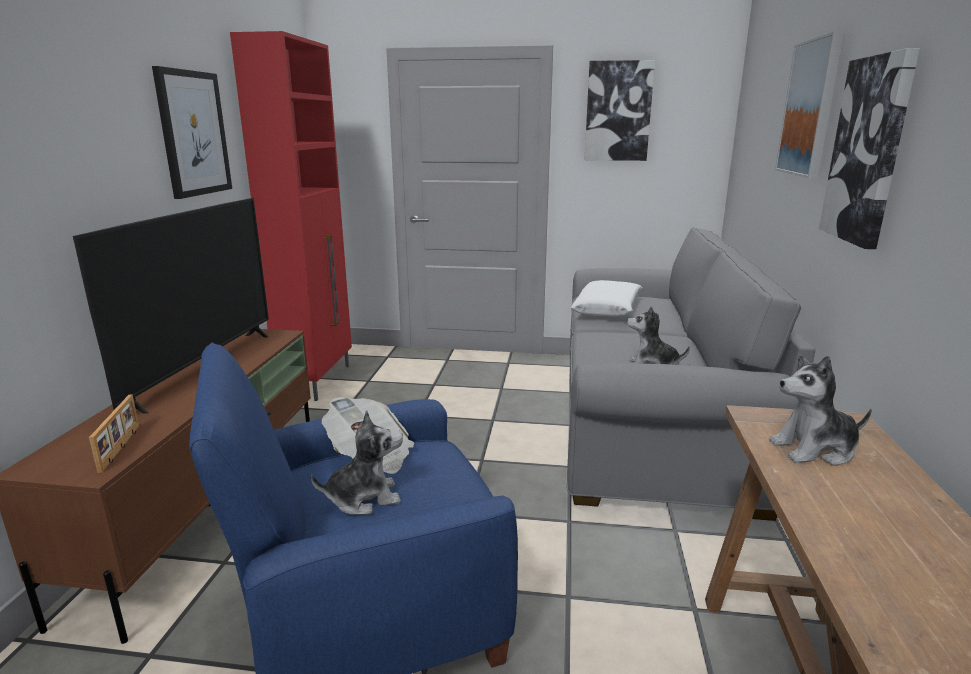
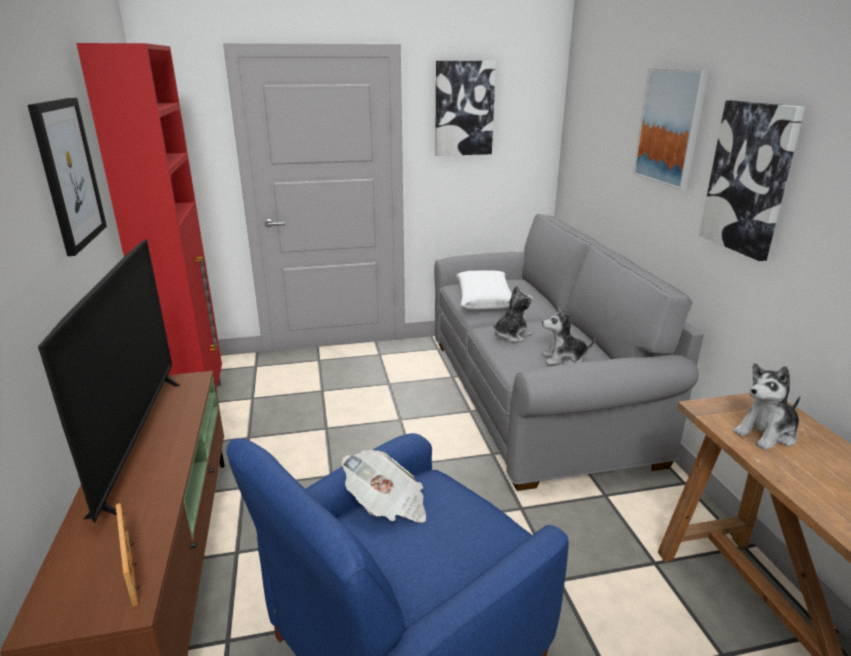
camera: 20 degrees left, 5 degrees up
(364, 498) = (416, 555): plush toy -> plush toy (511, 335)

